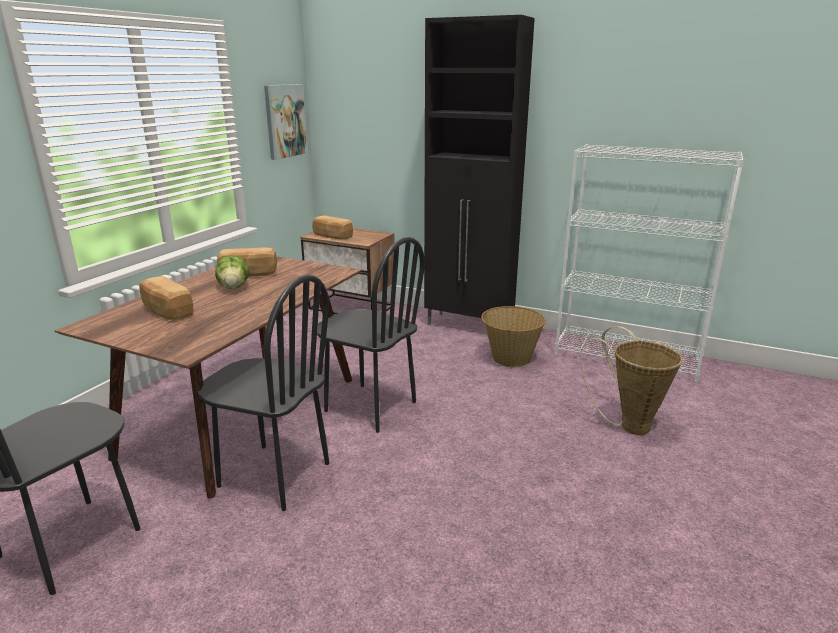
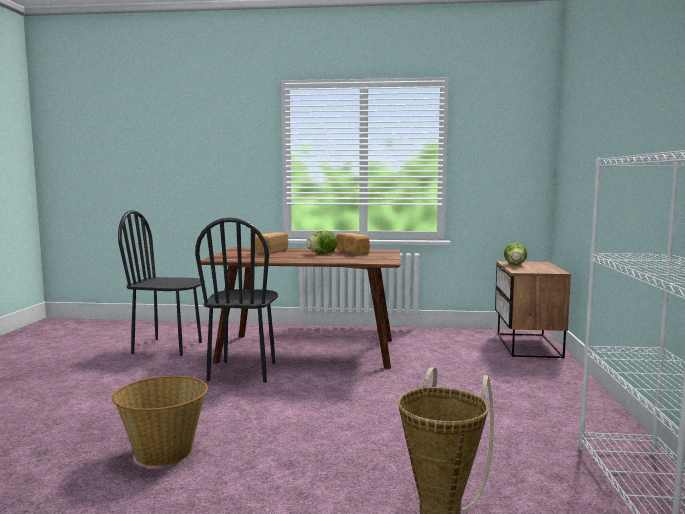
camera: 70 degrees right, 15 degrees down
(285, 121) = (514, 157): picture -> none
(332, 236) = (515, 265): bread -> lettuce
(370, 407) = (353, 381): black chair -> none
(469, 326) = (578, 395): black cabinet -> none
(510, 358) = (526, 424): basket -> basket (163, 452)

